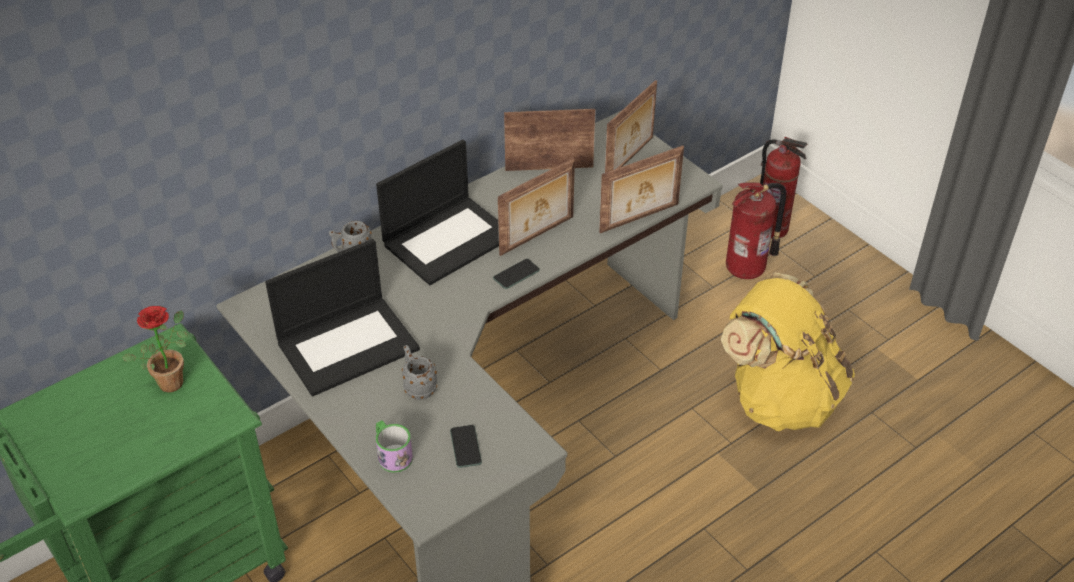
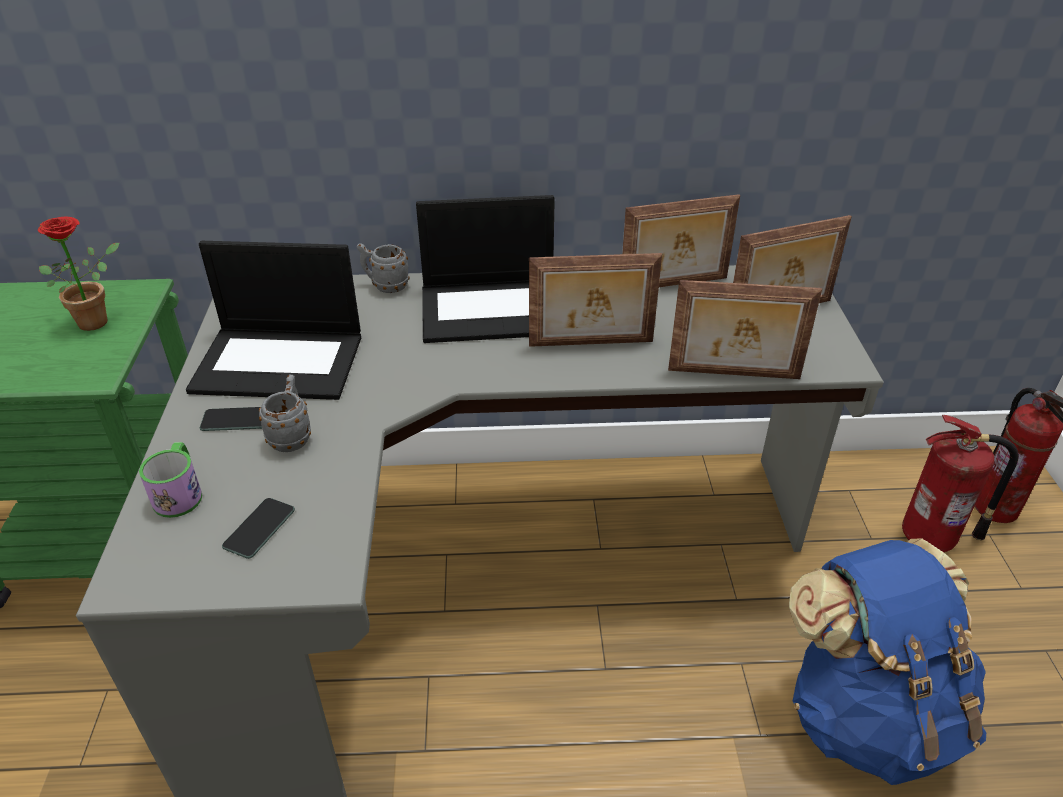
camera: 35 degrees right, 5 degrees down
(516, 274) = (526, 371): phone -> phone (235, 420)
(549, 167) = (674, 285): picture frame -> picture frame turned 135 degrees clockwise
(780, 398) = (869, 714): yellow backpack -> blue backpack

